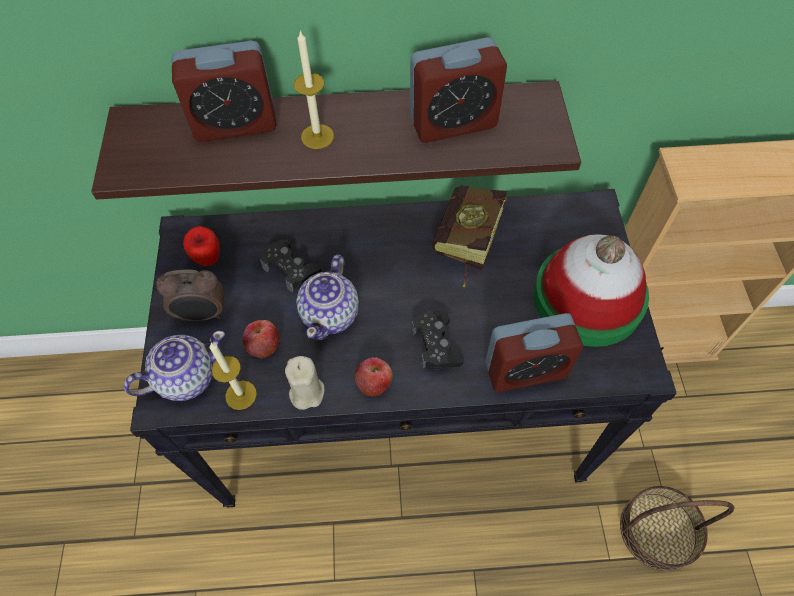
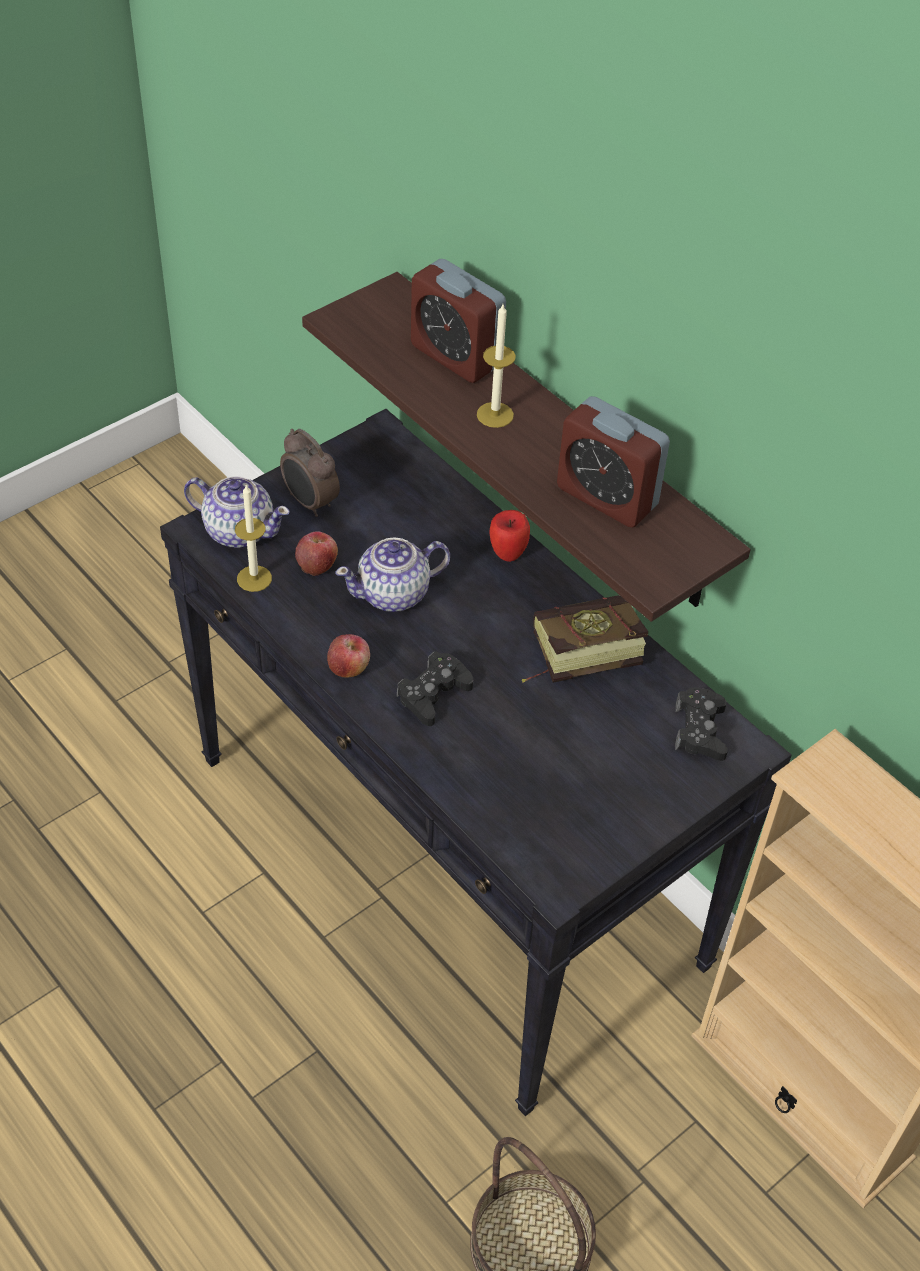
camera: 50 degrees right, 10 degrees down
(208, 259) = (371, 470): apple -> apple (507, 554)
(291, 269) = (416, 536): black game controller -> black game controller (700, 730)
(306, 392) = (297, 623): beige candle -> none
(525, 370) = (468, 782): alarm clock -> none
(588, 298) = (608, 796): hat -> none

